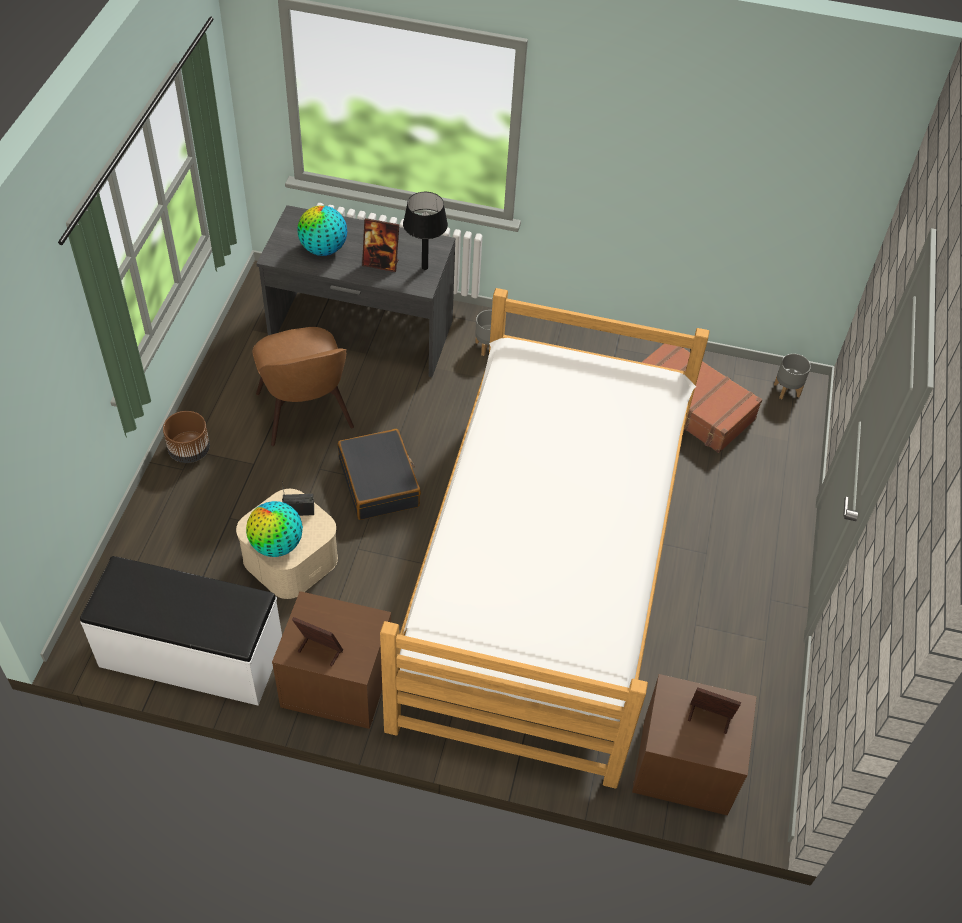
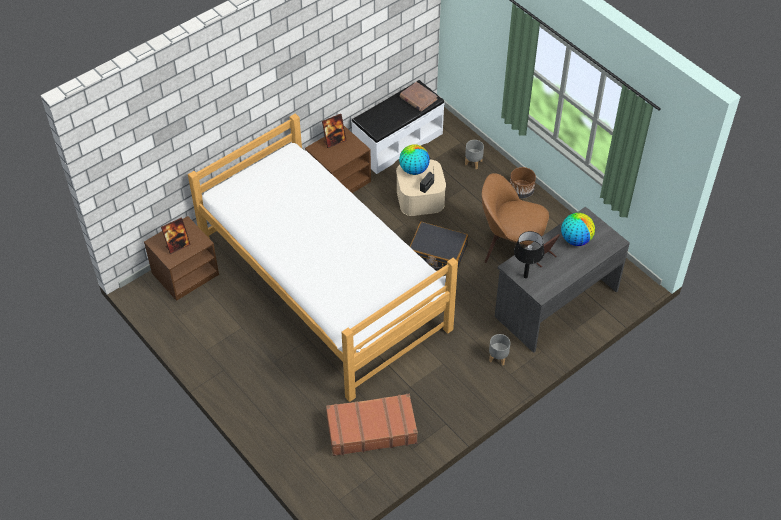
camera: 130 degrees right, 0 degrees up
(132, 591) = (418, 98): none -> brown book
(786, 389) = (339, 493): grey planter -> grey planter (473, 163)

